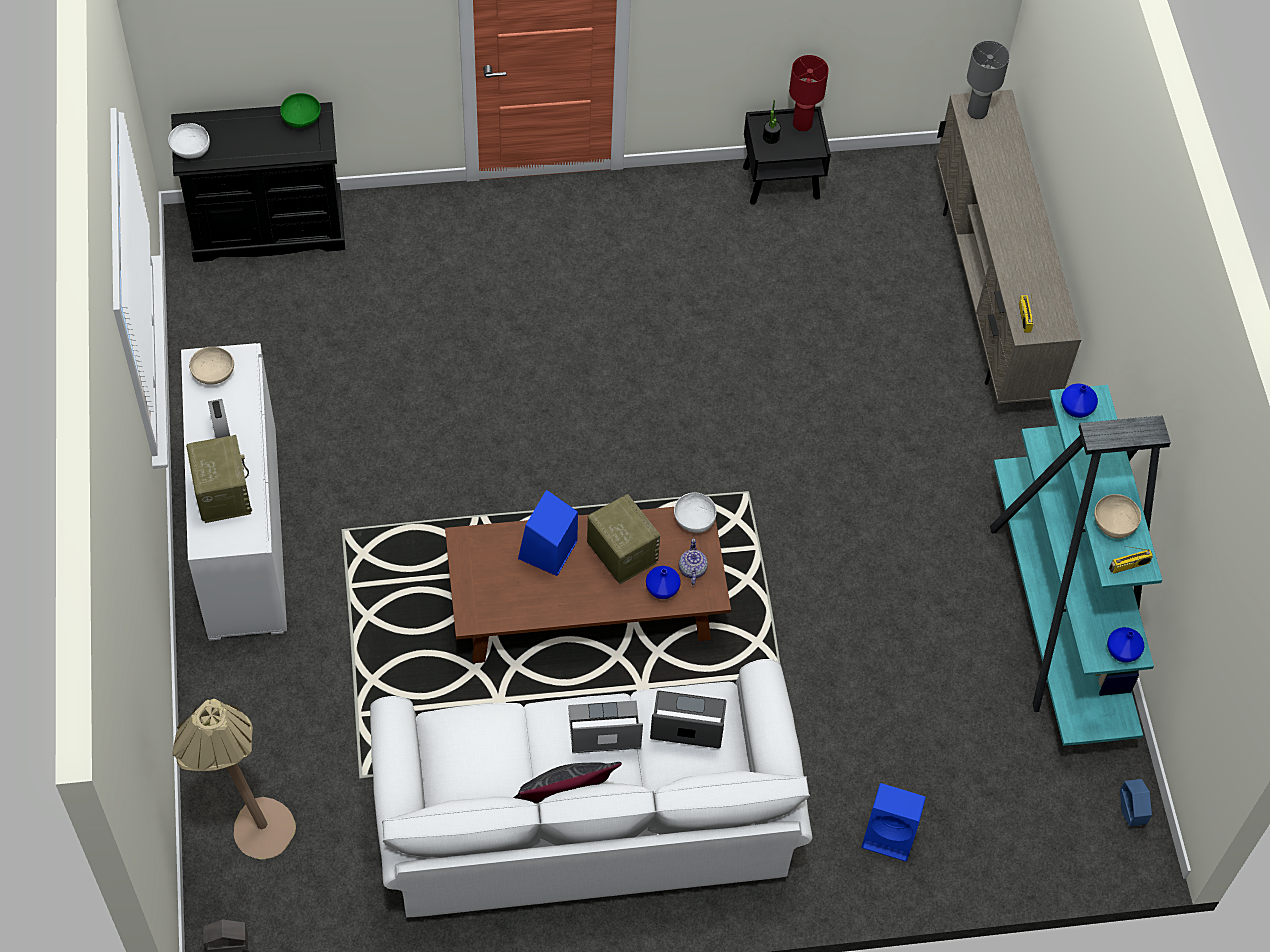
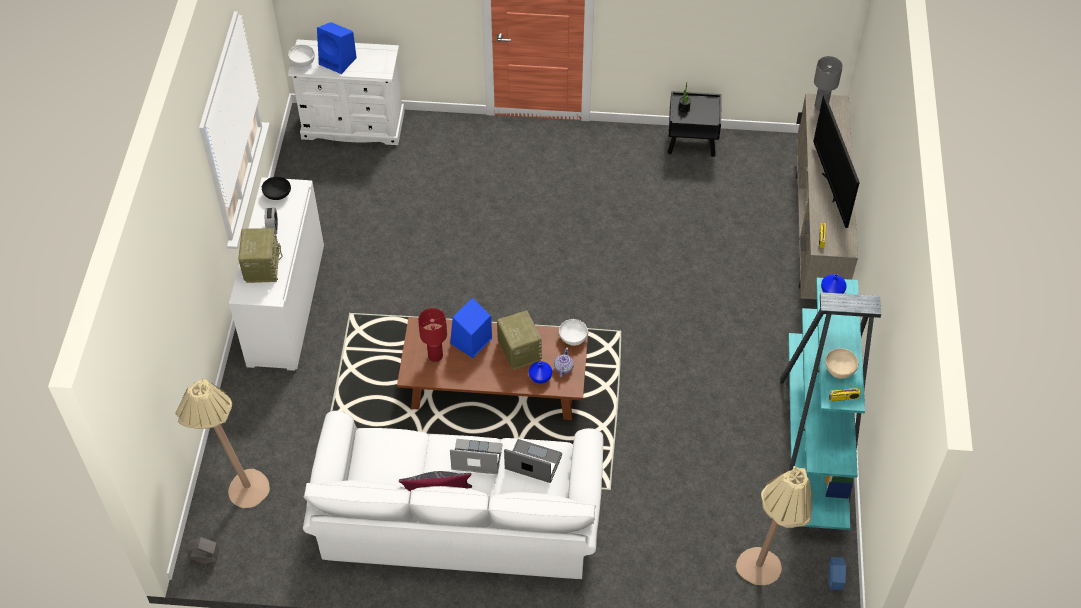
camera: 15 degrees right, 5 degrees down
(213, 374) = (277, 194): beige bowl -> black bowl
(268, 227) = (353, 125): black dresser -> white dresser
(301, 119) = (376, 53): green bowl -> none
(802, 123) = (707, 103): red table lamp -> red table lamp (435, 355)
(891, 834) = (663, 566): blue speaker -> blue speaker (338, 61)
(1020, 237) = (831, 187): none -> television
(1032, 823) = (763, 576): none -> beige floor lamp
(1122, 650) = (837, 461): blue vase -> none

